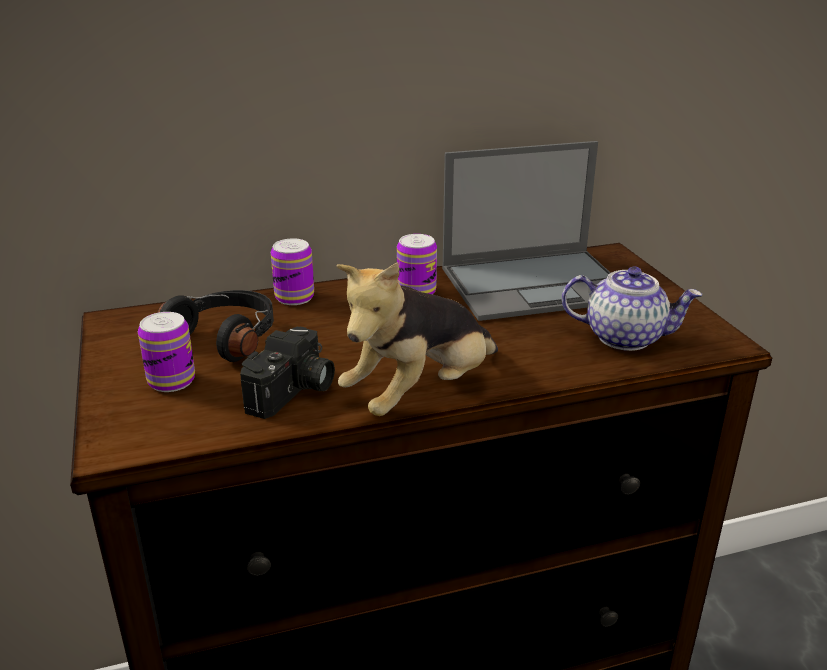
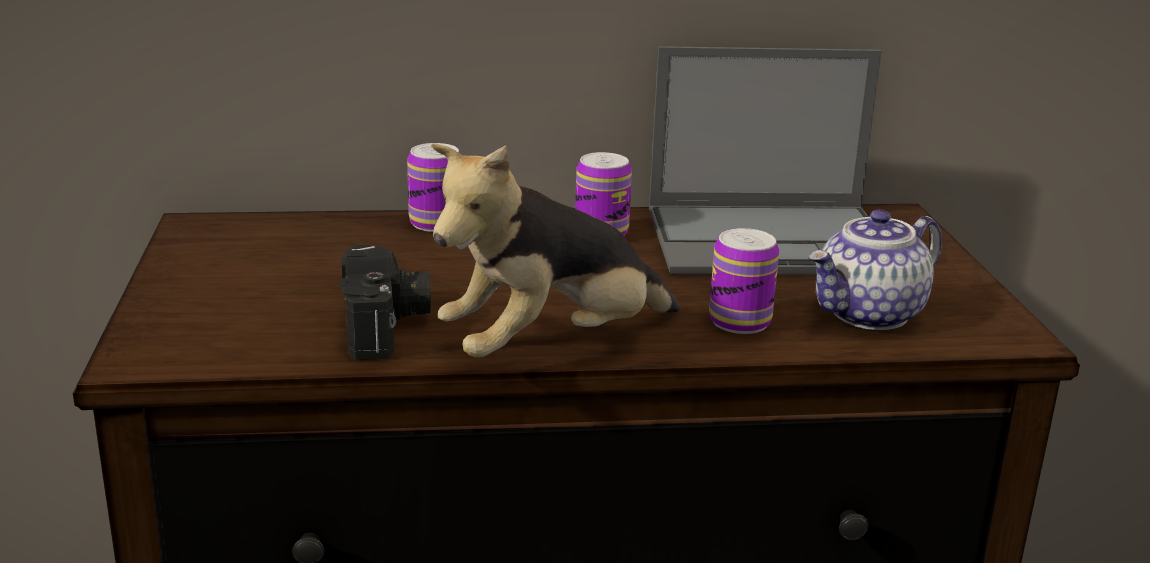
camera: 10 degrees right, 5 degrees down
(171, 381) = (239, 297): can -> can (740, 322)
(227, 337) = (330, 257): black headphones -> none
(294, 393) = (387, 327): camera -> camera turned 45 degrees counterclockwise
(625, 337) = (869, 314): teapot -> teapot turned 120 degrees clockwise

